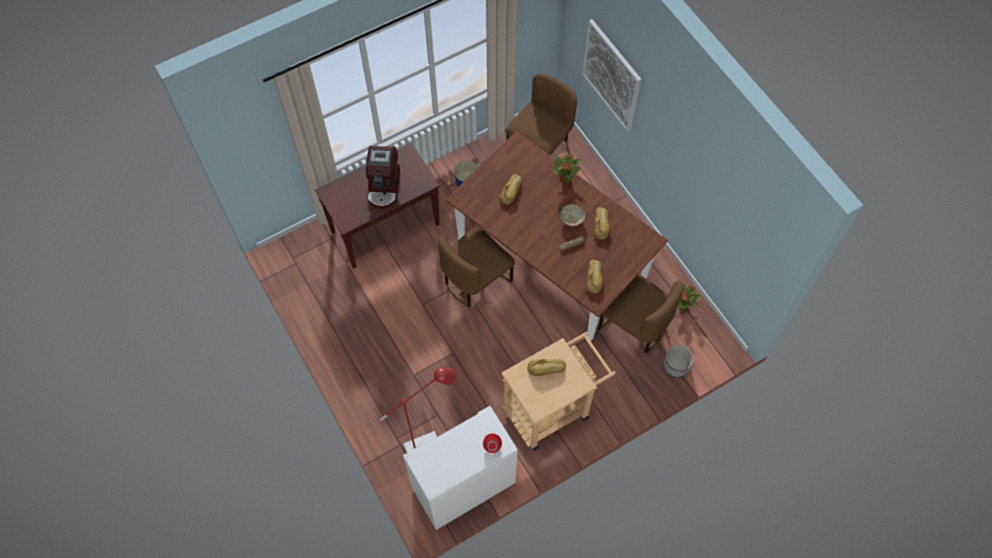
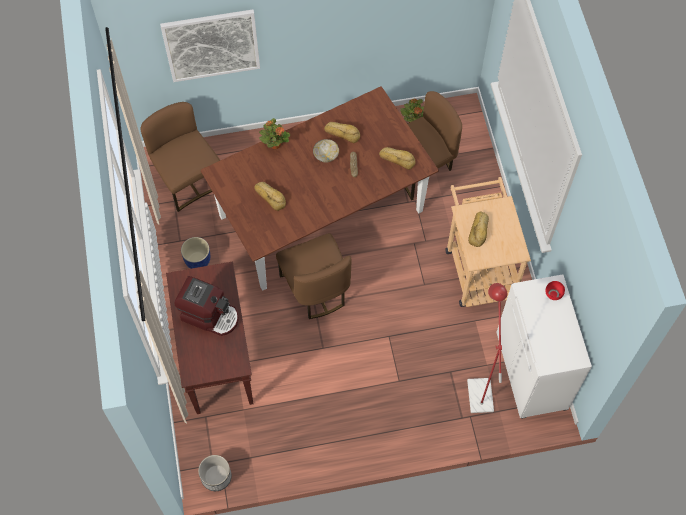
camera: 70 degrees left, 0 degrees up
(676, 366) = (472, 150): planter -> planter (216, 476)

